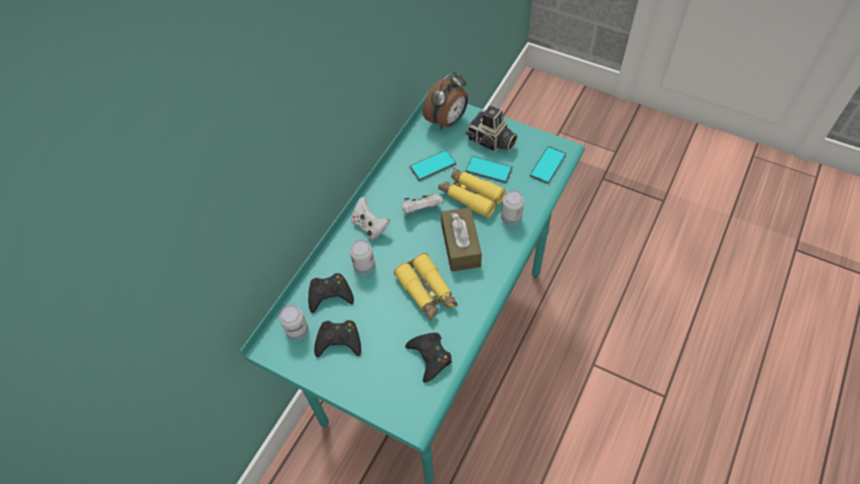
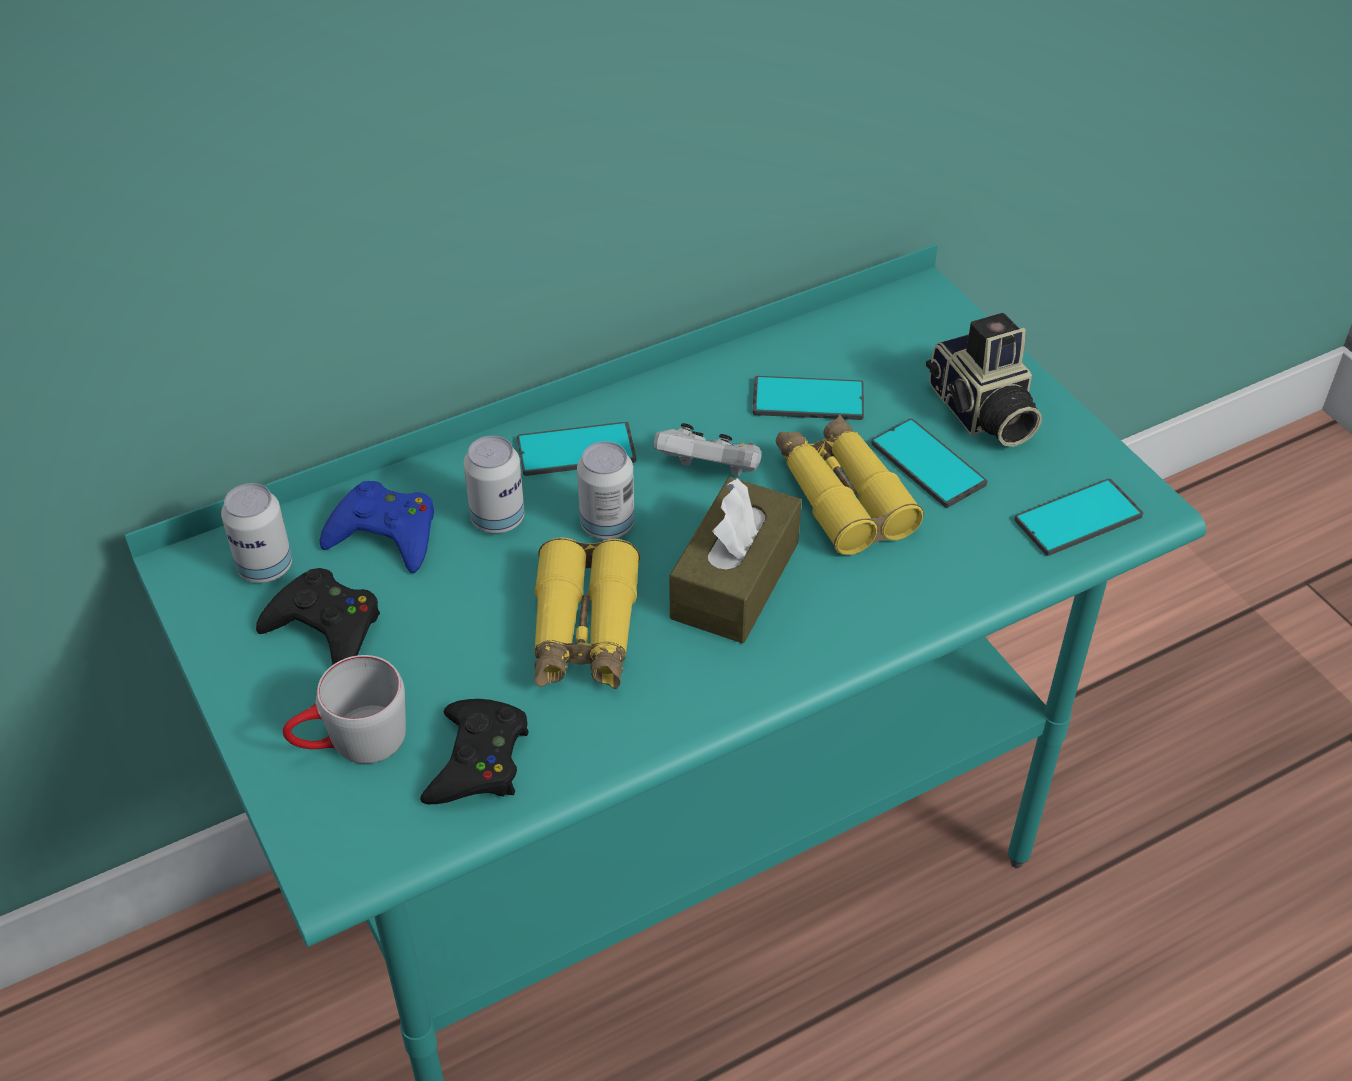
camera: 30 degrees right, 10 degrees down
(330, 295) = (385, 534): black game controller -> blue game controller
(370, 226) = (576, 450): white game controller -> phone
(383, 376) = (351, 743): none -> grey mug
(447, 121) = (914, 331): alarm clock -> none
(511, 218) = (897, 583): can -> can (607, 525)

